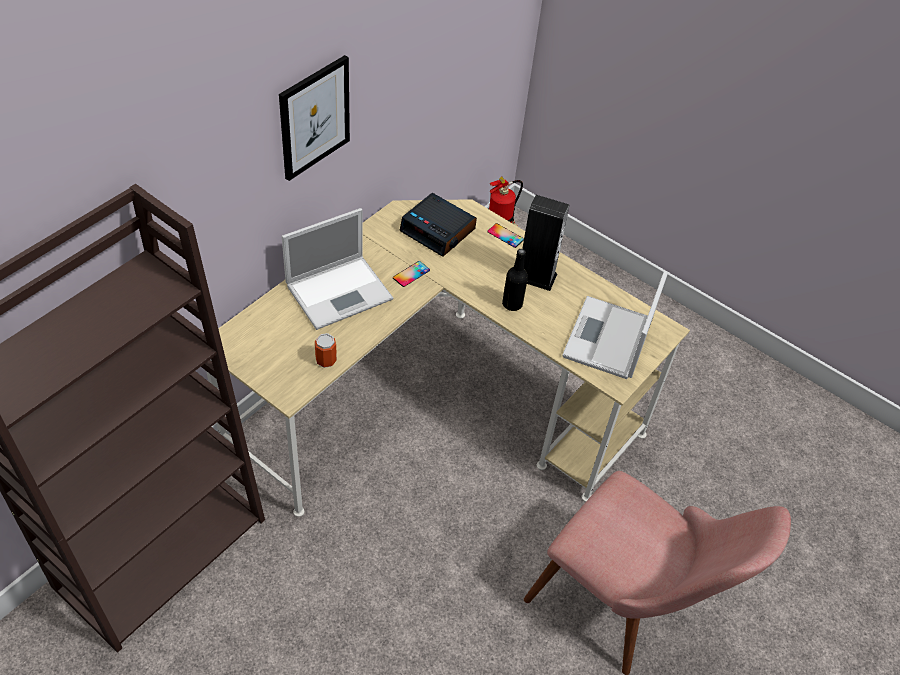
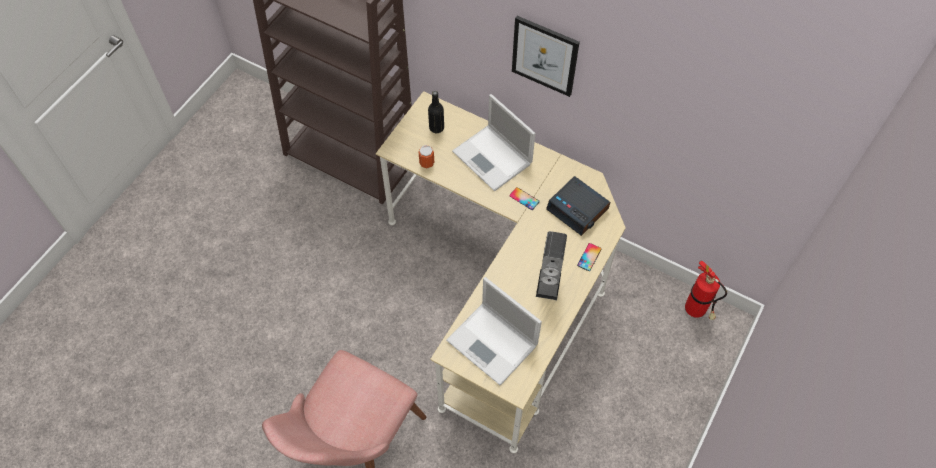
camera: 85 degrees right, 10 degrees up
(438, 230) = (578, 209): alarm clock -> alarm clock turned 75 degrees counterclockwise
(512, 304) = (512, 271): black bottle -> black bottle (436, 128)
(607, 340) = (493, 344): laptop -> laptop turned 150 degrees counterclockwise

